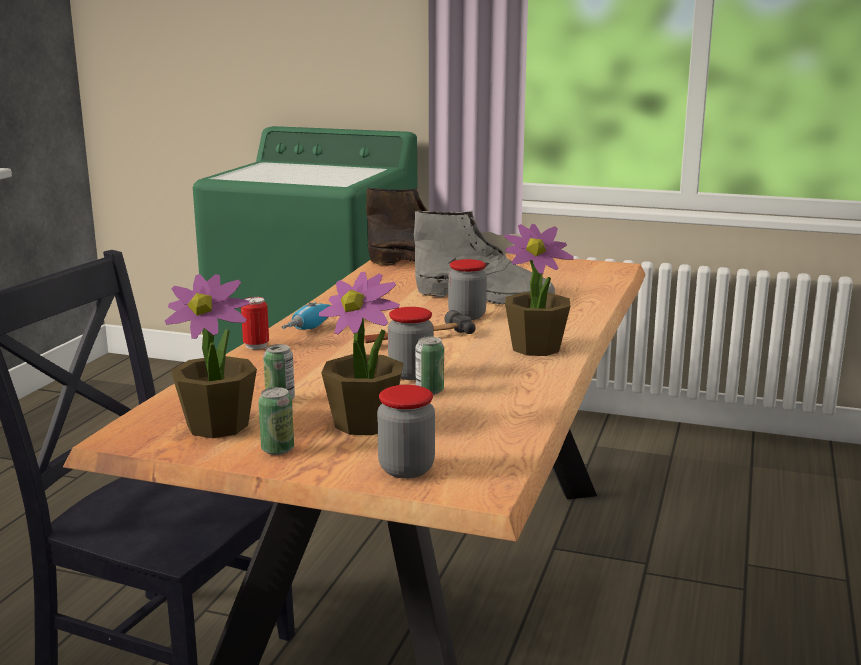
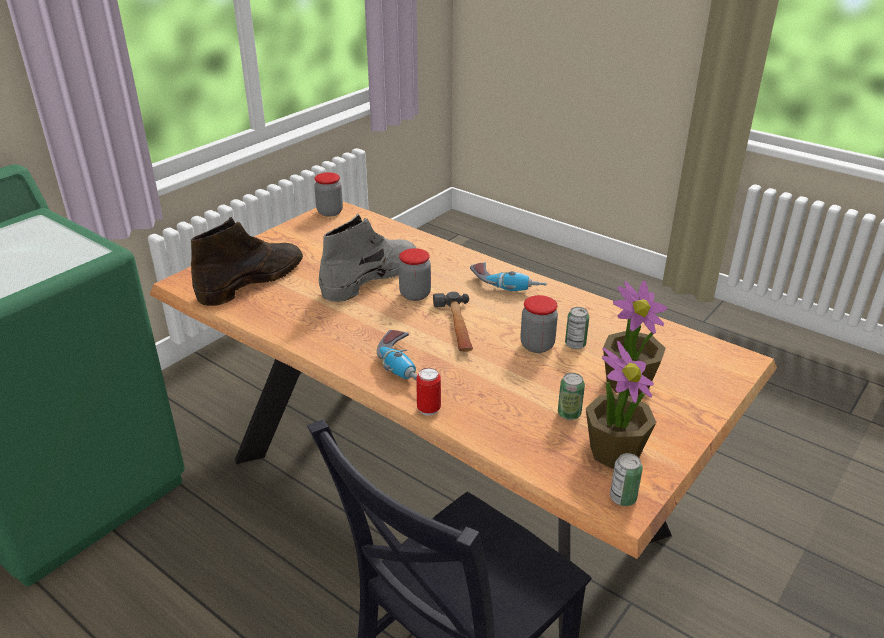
camera: 70 degrees left, 15 degrees up
(277, 449) = (667, 428): can -> can (623, 498)
(406, 469) = (708, 380): jar -> jar (330, 212)
(536, 348) = (506, 285): potted plant -> power drill

